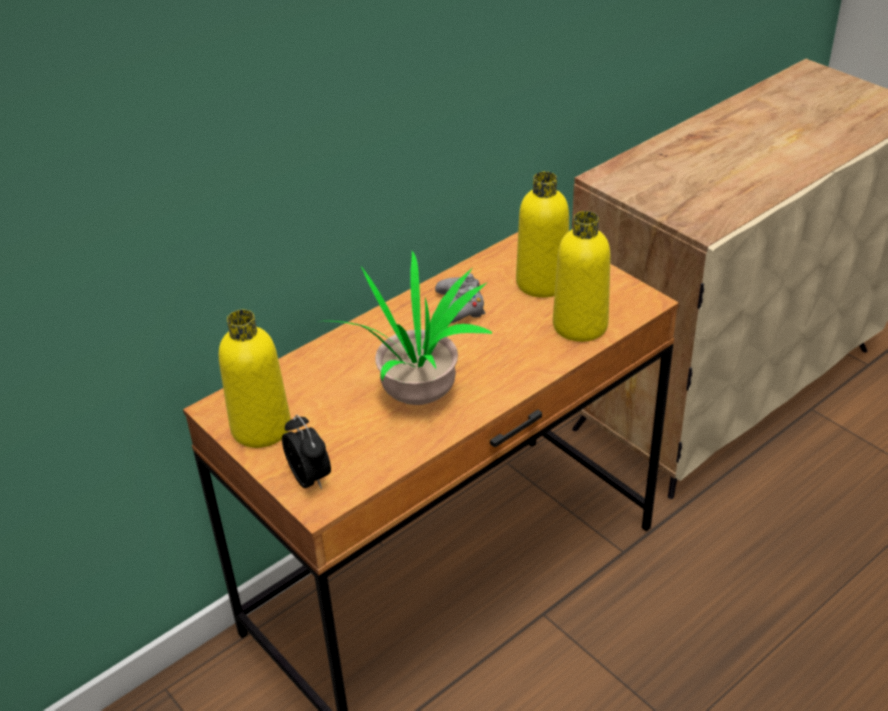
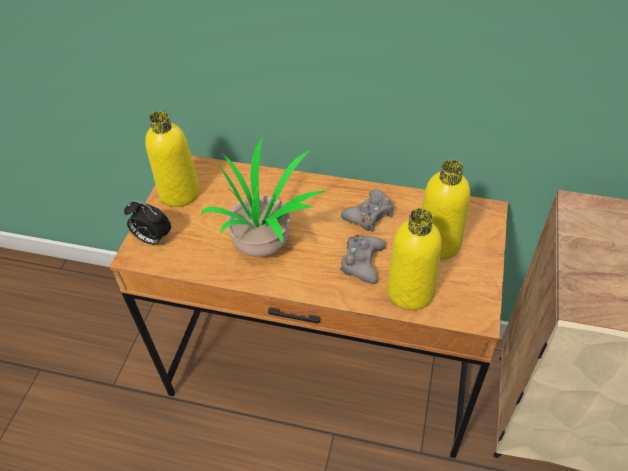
camera: 55 degrees right, 10 degrees up
(310, 478) = (152, 239): alarm clock -> alarm clock turned 90 degrees clockwise
(515, 339) = (362, 262): none -> grey game controller

